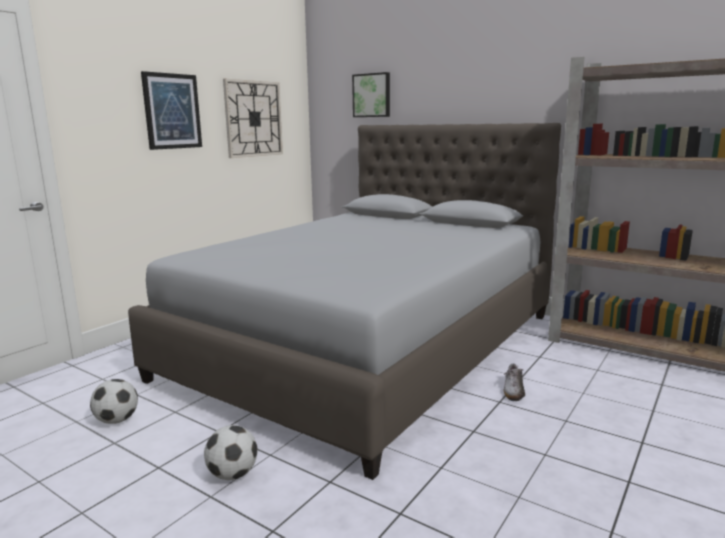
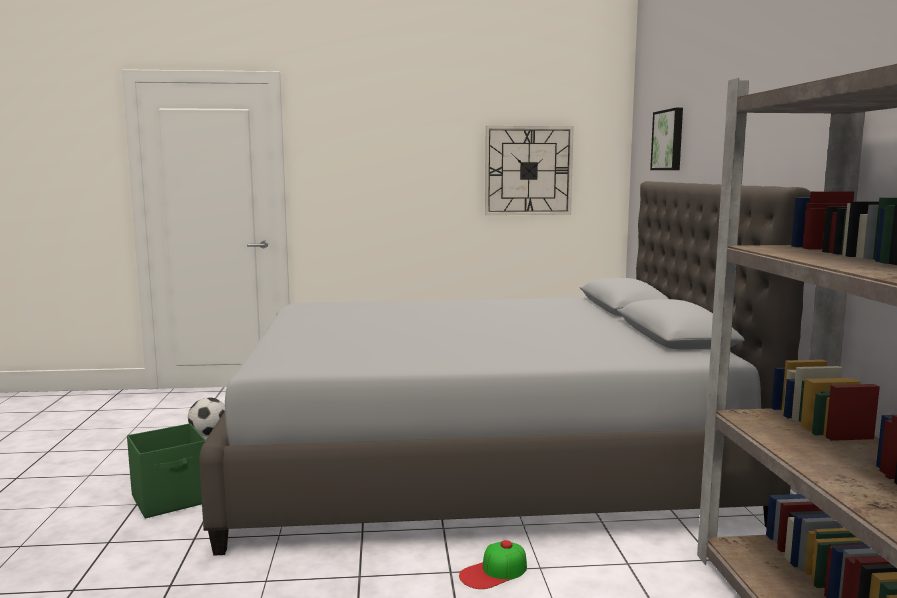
camera: 50 degrees right, 5 degrees down
(172, 111) = (413, 162): picture -> none
(233, 474) = (172, 499): football -> green storage box
(513, 390) = (494, 572): shoe -> cap

